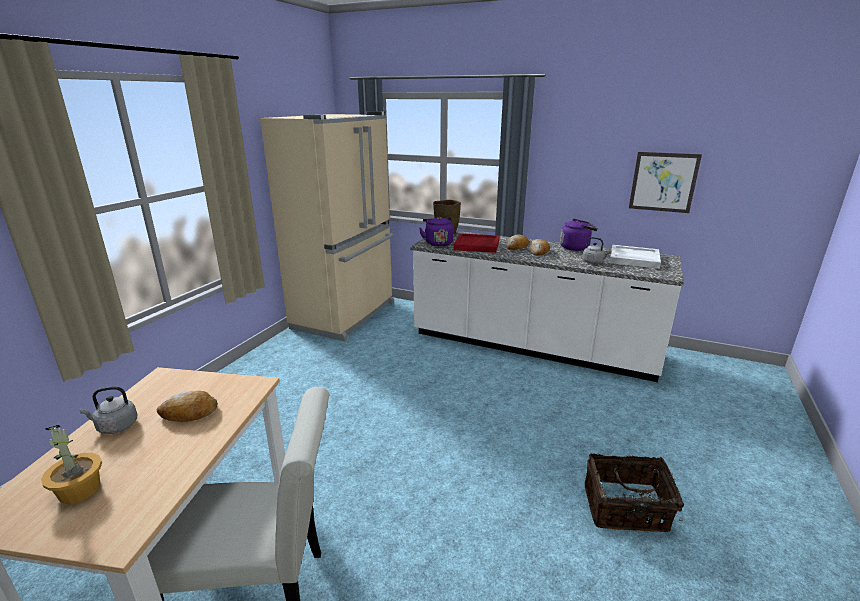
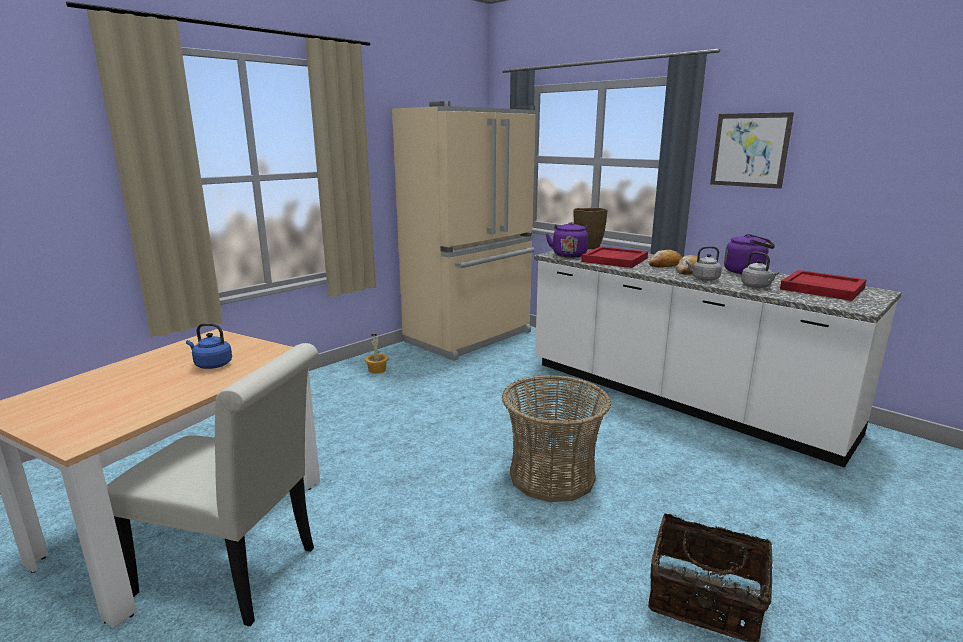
camera: 20 degrees right, 5 degrees down
(79, 490) = (82, 402): potted plant -> potted plant (377, 370)
(115, 426) = (147, 364): grey kettle -> grey kettle (703, 279)
(189, 413) = (211, 365): bread -> blue kettle
(477, 434) = (552, 476): none -> basket
(633, 259) = (821, 288): white tray -> red tray
(663, 182) = (884, 187): picture -> picture (749, 150)

